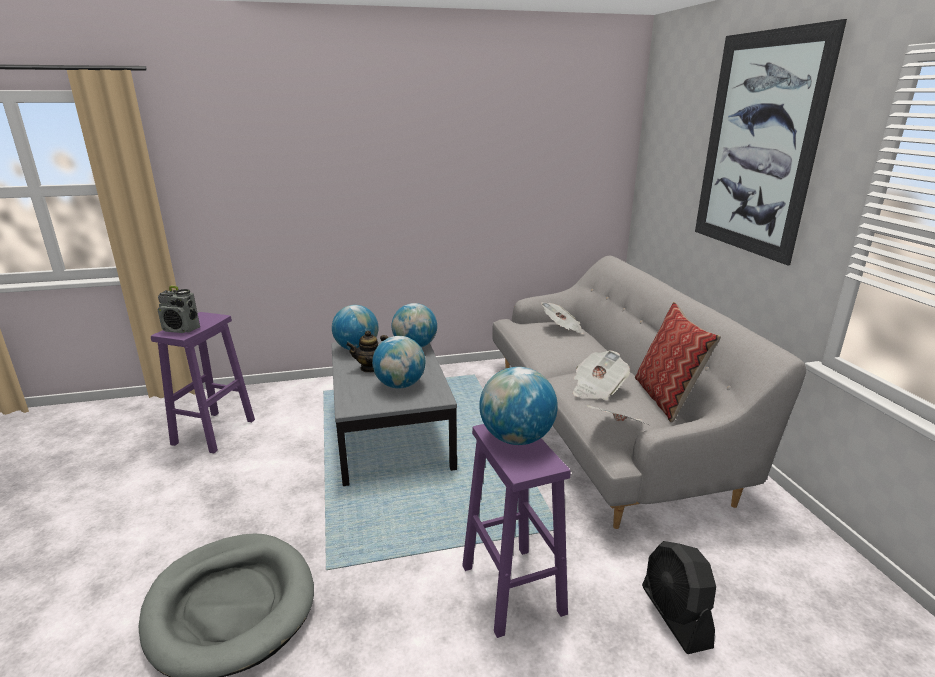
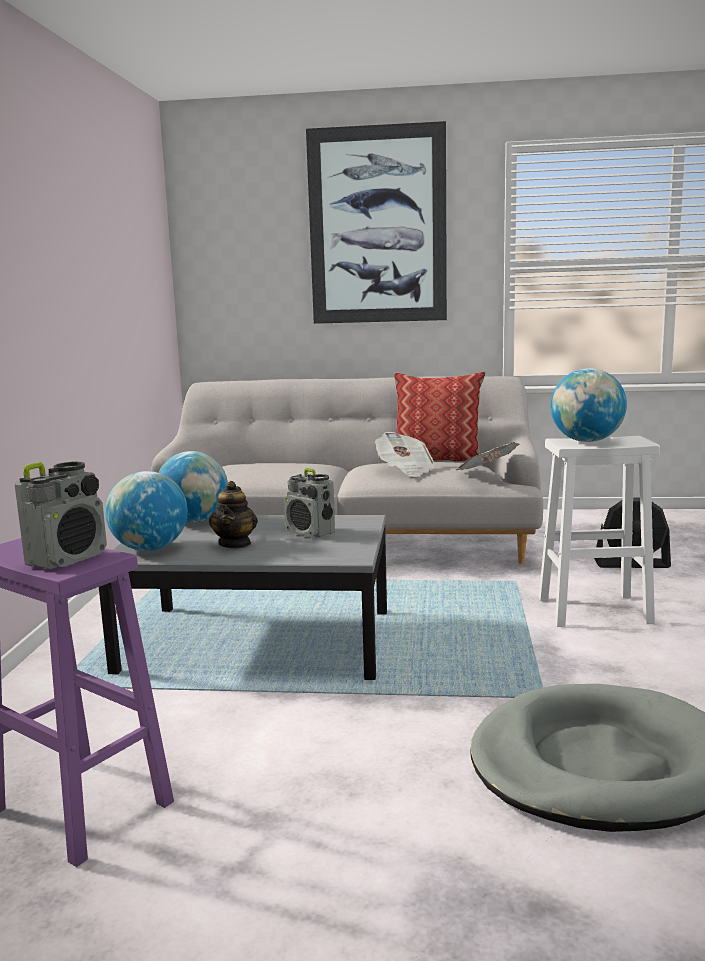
camera: 70 degrees left, 10 degrees down
(400, 385) = (310, 532): globe -> radio
(511, 588) = (592, 610): purple stool -> white stool
(562, 329) = (244, 465): newspaper -> none

